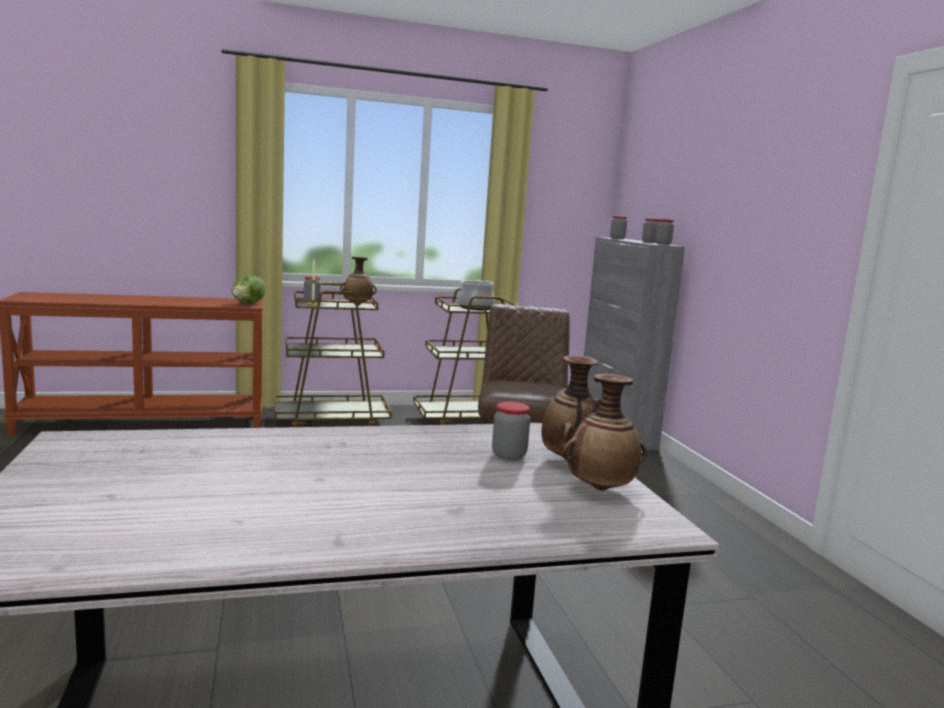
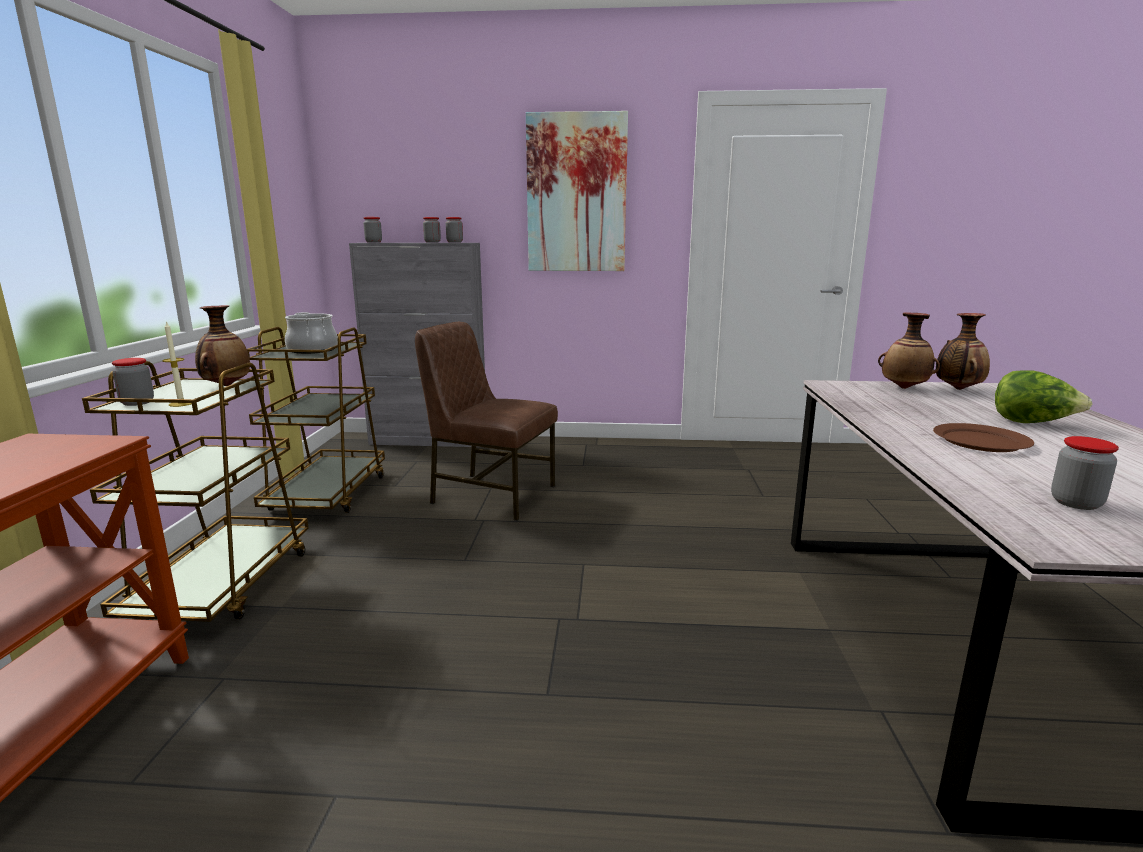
camera: 70 degrees left, 5 degrees up
(247, 304) = (82, 443): lettuce -> lettuce (1032, 423)
(322, 460) = (981, 441): none -> brown plate
(509, 455) = (907, 398): jar -> jar (1076, 503)
(761, 198) = (576, 194): none -> picture

